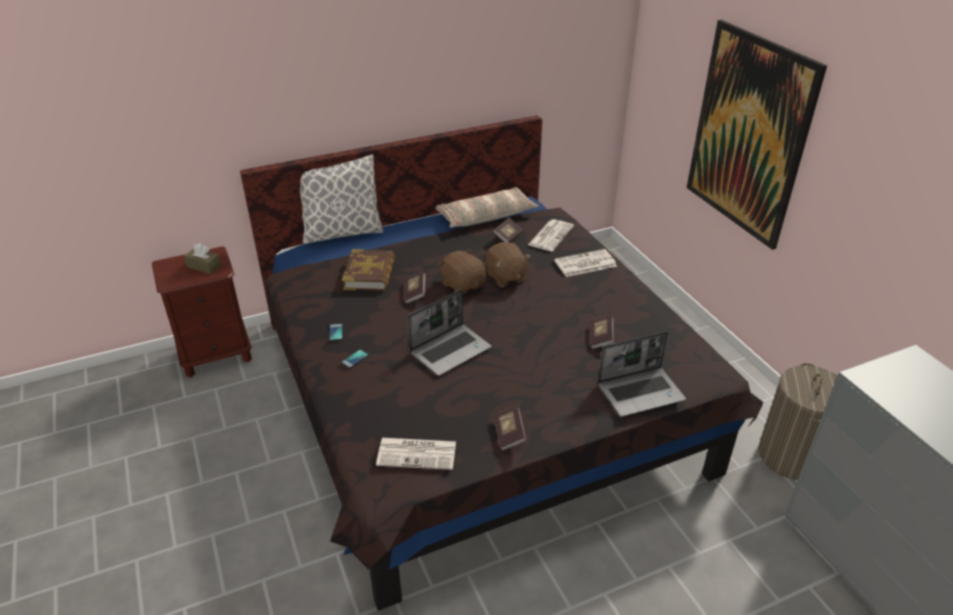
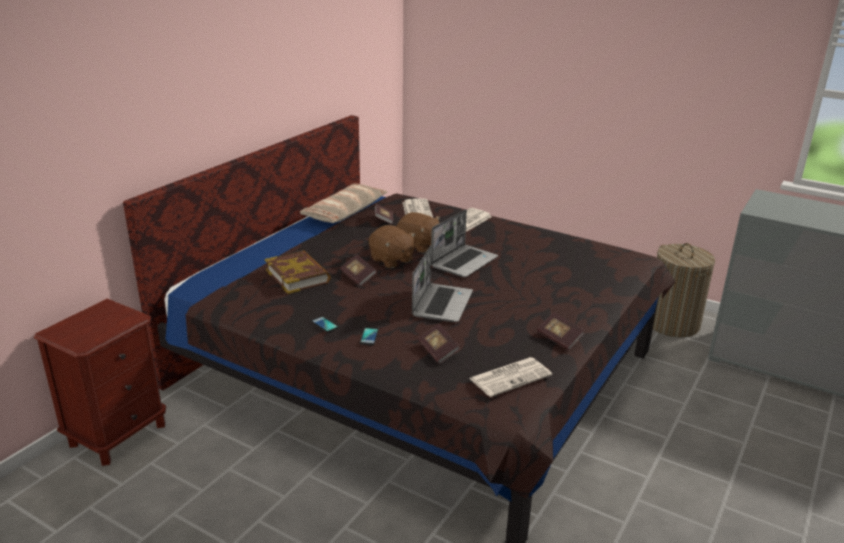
camera: 35 degrees left, 10 degrees down
(204, 266) = (108, 319): brown tissue box -> none
(342, 232) = (224, 256): pillow -> none
(463, 285) = (391, 260): brown plush toy -> brown plush toy turned 150 degrees counterclockwise
(601, 338) = (541, 261): book -> book (438, 351)
(641, 392) = (609, 282): laptop -> laptop (464, 262)
(748, 134) = (549, 88): picture -> none

